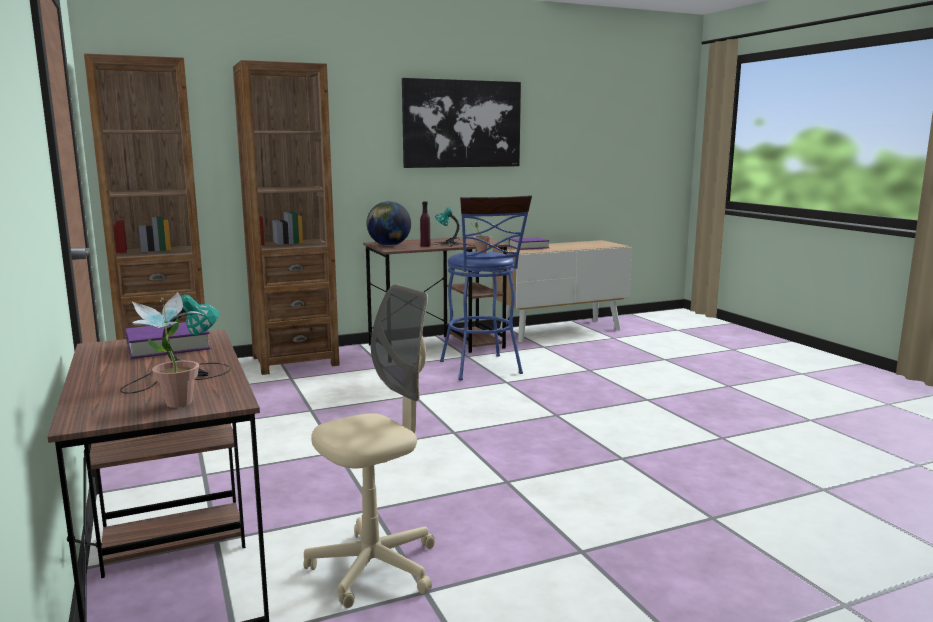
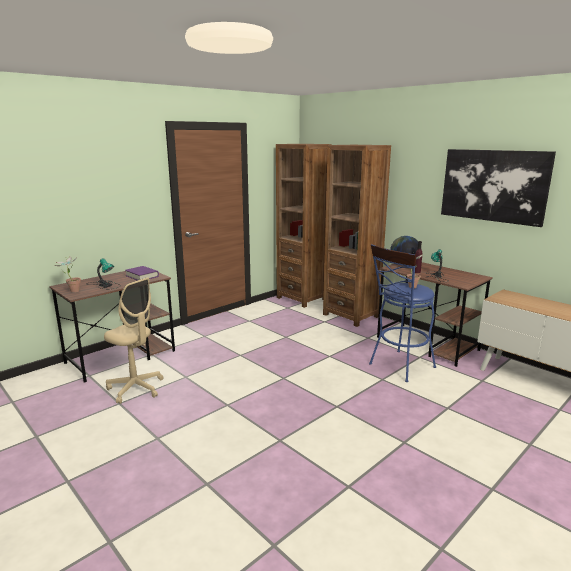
camera: 70 degrees right, 5 degrees up
(528, 247) = (524, 298): purple book -> none

